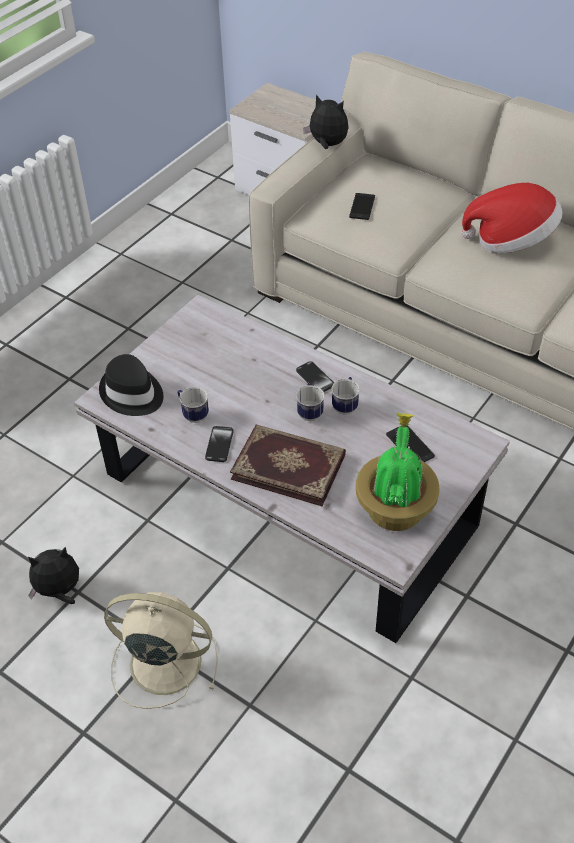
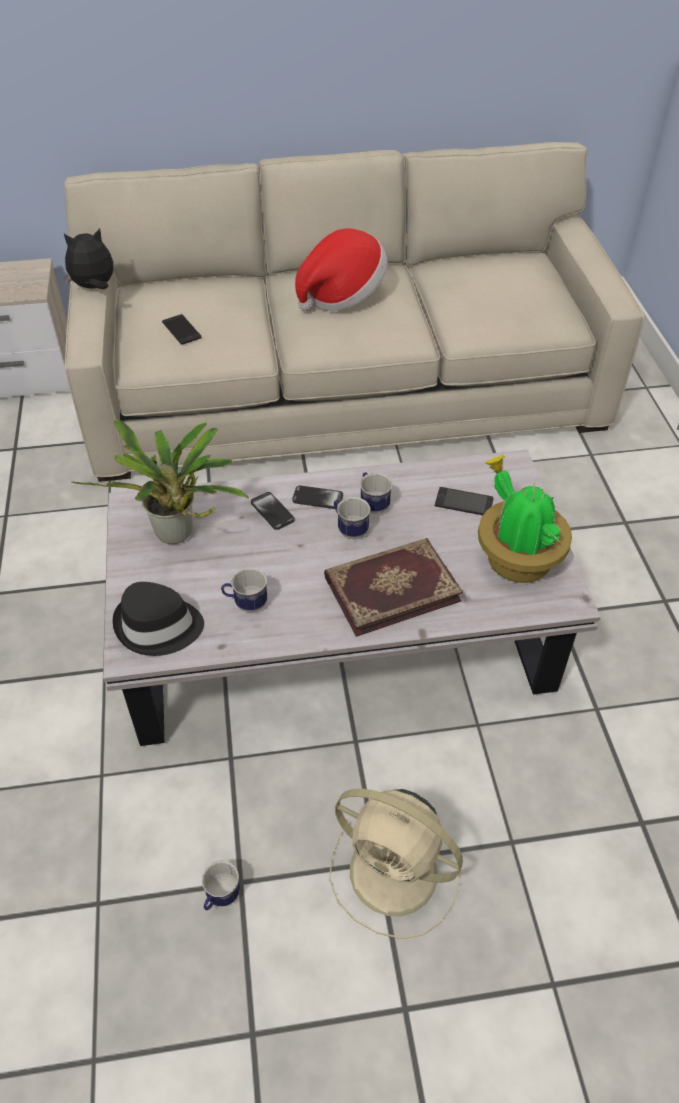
camera: 45 degrees left, 0 degrees up
(59, 591) = (220, 898): plush toy -> mug
(162, 662) = (397, 874): beige fan -> beige fan turned 120 degrees counterclockwise
(203, 347) = (178, 536): none -> potted plant
(219, 445) = (306, 613): phone -> phone (272, 511)

